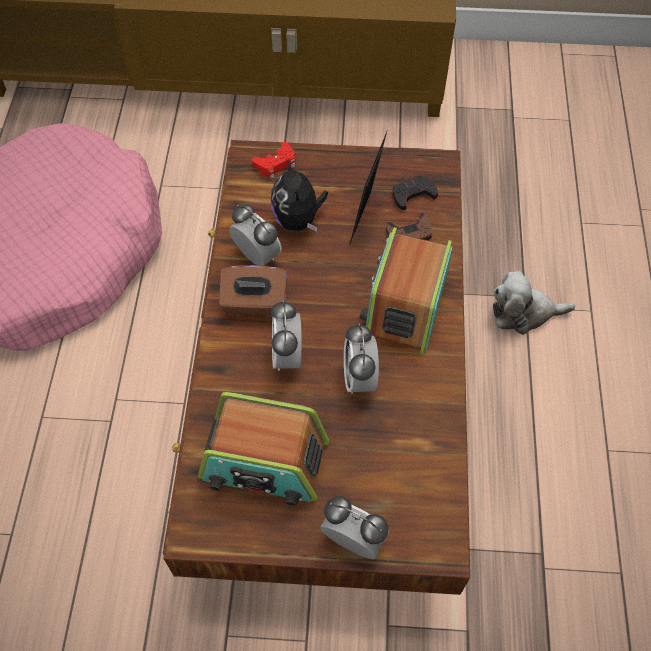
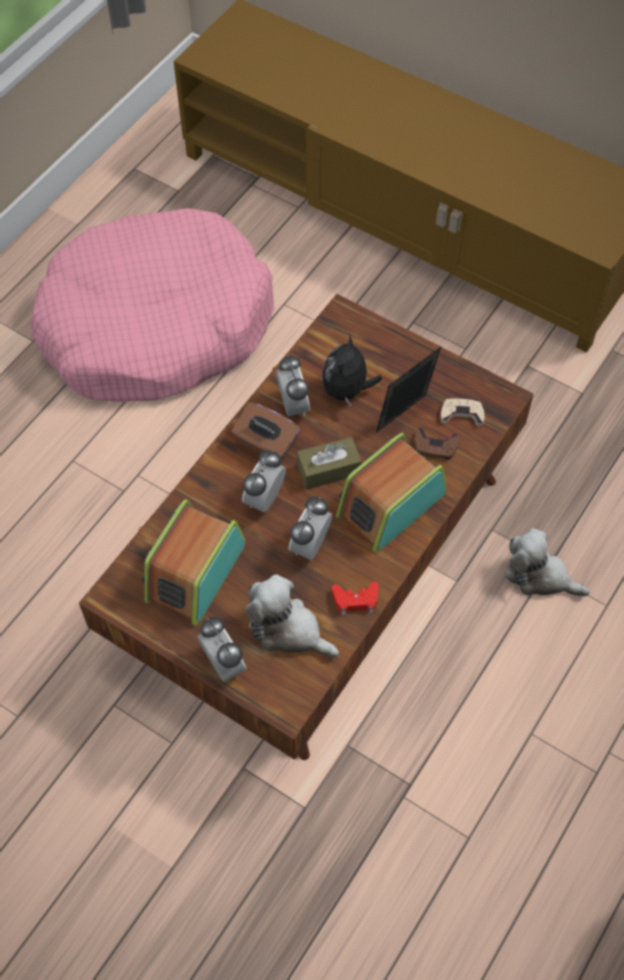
camera: 30 degrees right, 0 degrees up
(264, 461) = (194, 572): radio -> radio turned 75 degrees clockwise
(276, 164) = (360, 332): red game controller -> red game controller (356, 600)
(329, 299) = (328, 469): none -> brown tissue box
(392, 470) = (288, 629): none -> plush toy
(413, 194) = (462, 414): black game controller -> beige game controller

